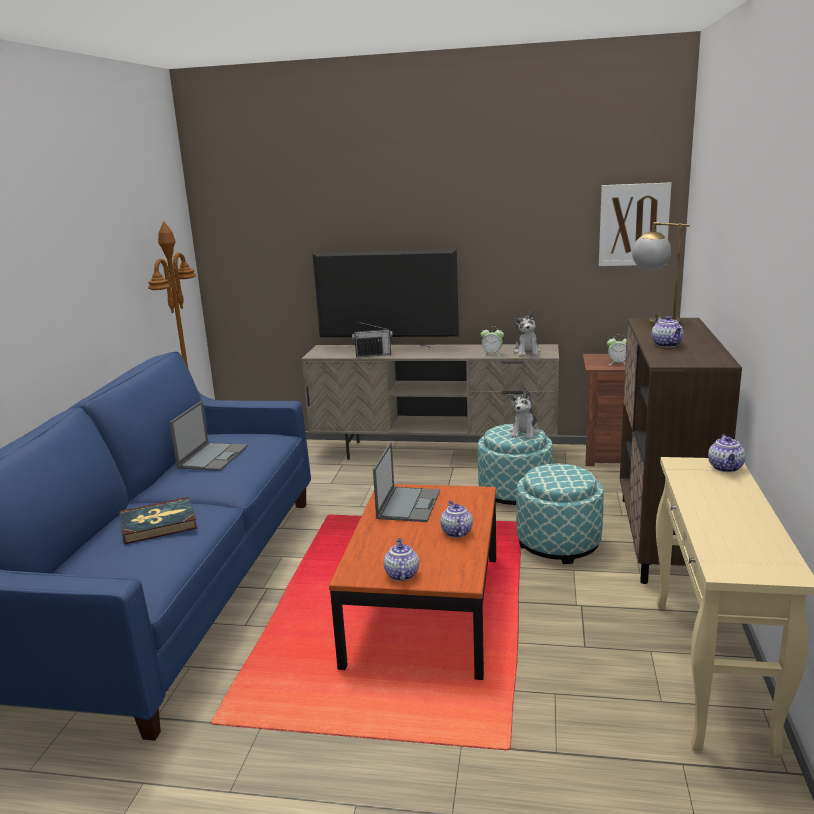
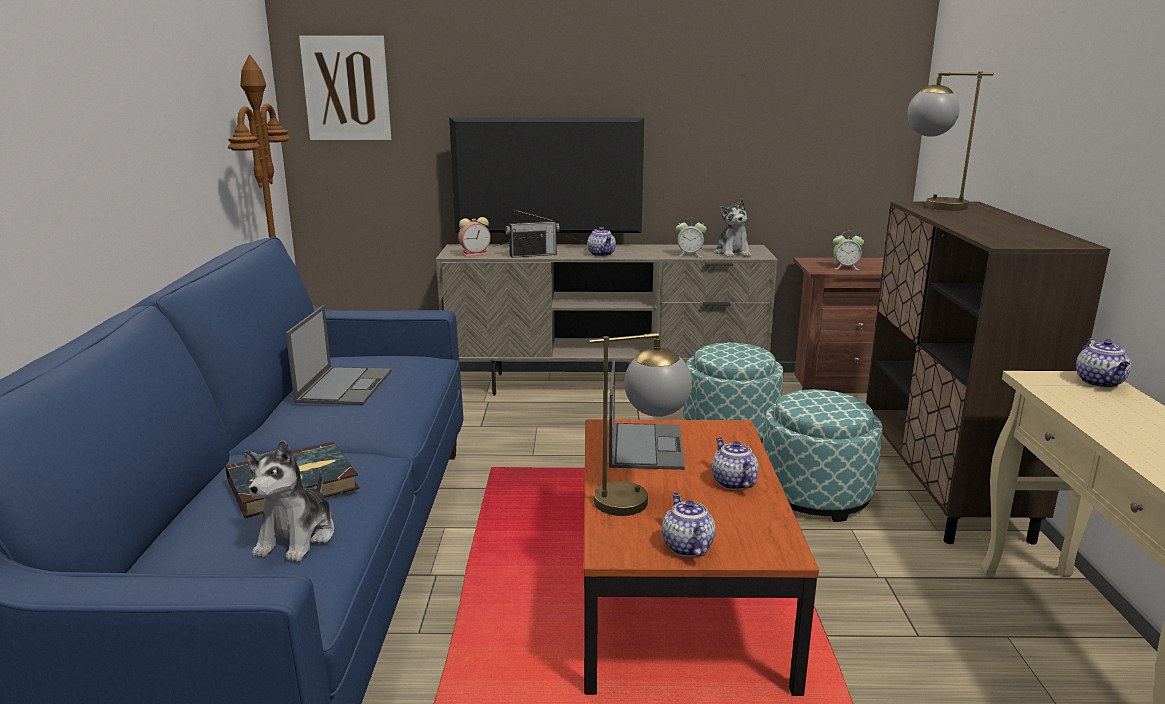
camera: 10 degrees left, 0 degrees up
(332, 354) = (476, 254): none -> alarm clock
(386, 541) = (639, 499): none -> table lamp
(525, 432) = (748, 352): plush toy -> plush toy (297, 537)
(633, 225) = (864, 93): picture -> picture (346, 88)
(667, 345) = (980, 226): teapot -> teapot (602, 254)

